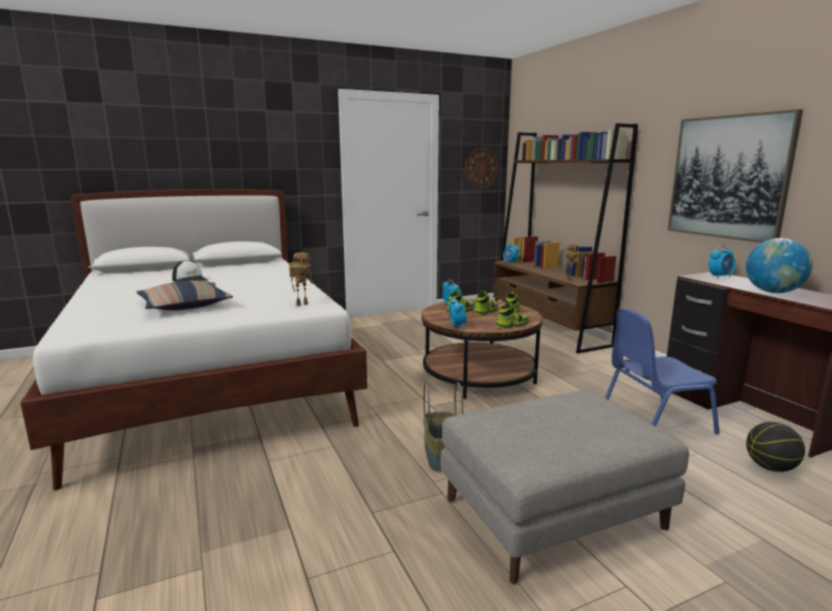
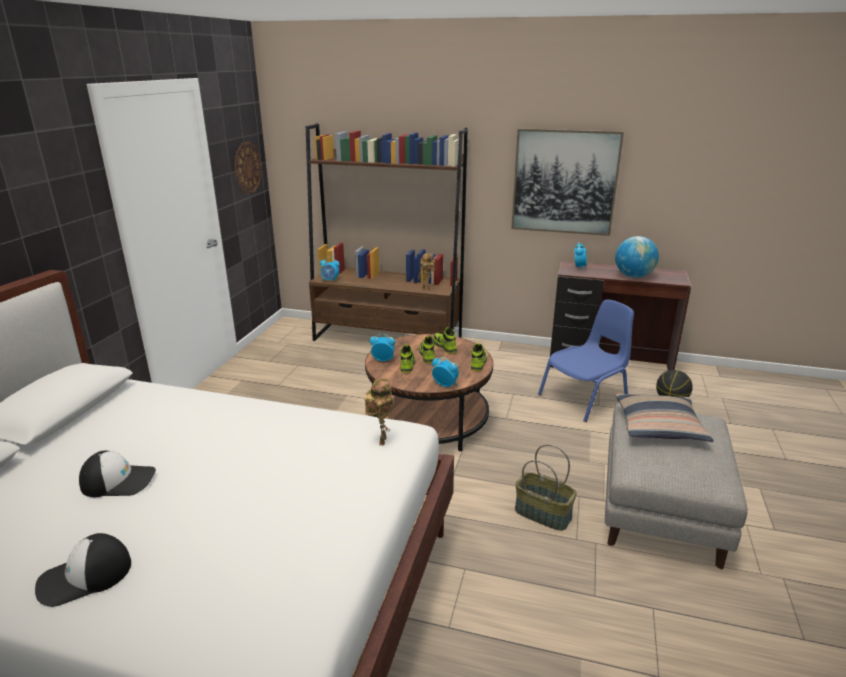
camera: 50 degrees left, 10 degrees up
(112, 295) = (84, 577): none -> cap
(185, 306) = (266, 522): pillow -> pillow (658, 426)
(654, 420) = (584, 398): blue chair -> blue chair turned 150 degrees counterclockwise

